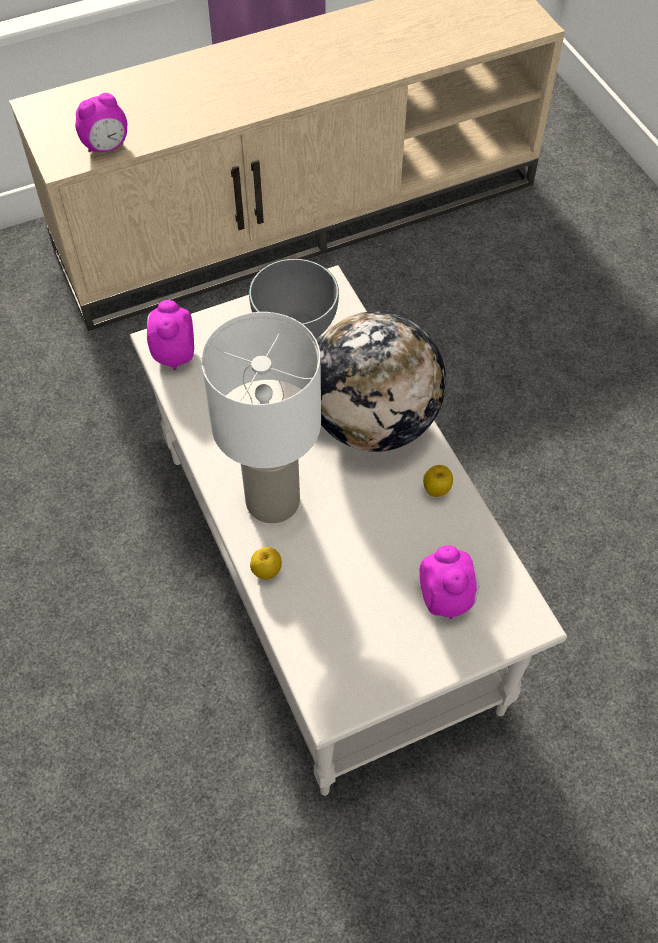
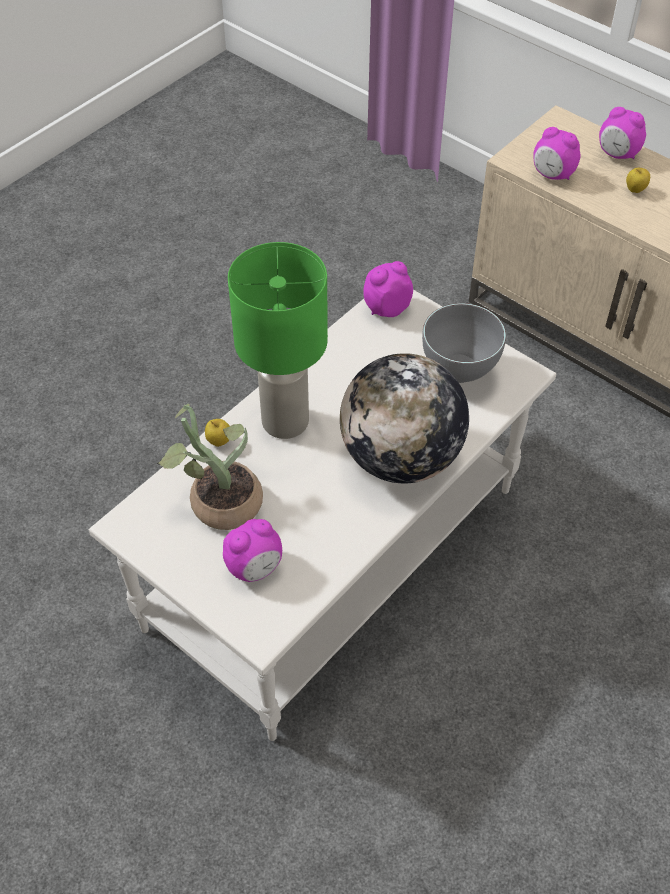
camera: 65 degrees right, 5 degrees down
(115, 91) = (617, 155): none -> alarm clock
(271, 501) = (284, 420): white table lamp -> green table lamp
(346, 601) = (218, 501): none -> potted plant
(436, 490) = (357, 526): apple -> apple (635, 190)

